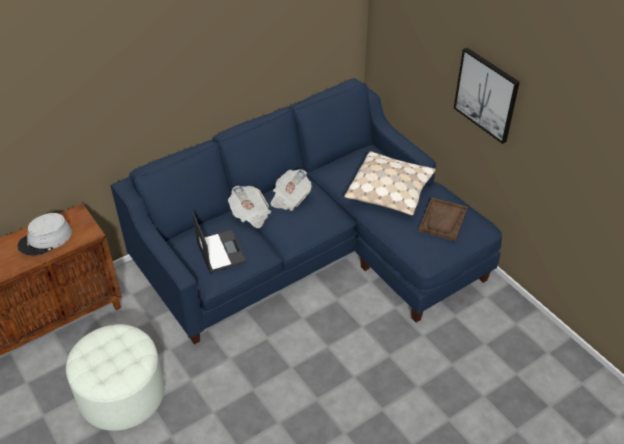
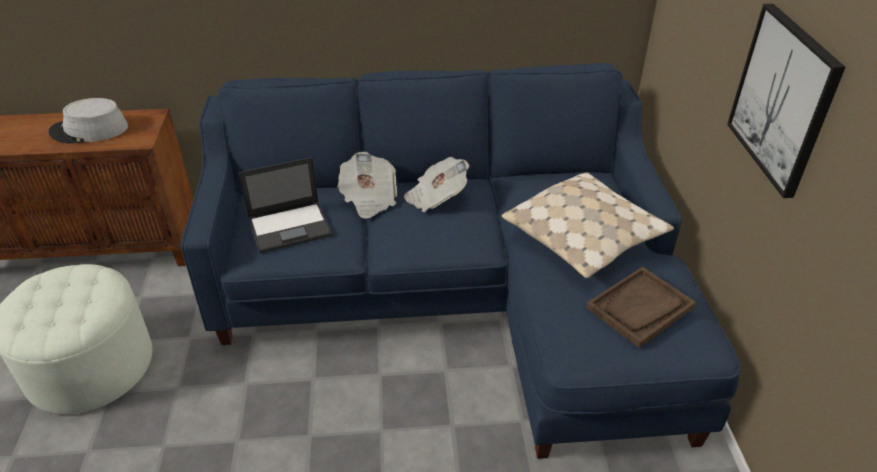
camera: 30 degrees right, 5 degrees down
(220, 251) = (291, 226): laptop -> laptop turned 60 degrees clockwise

